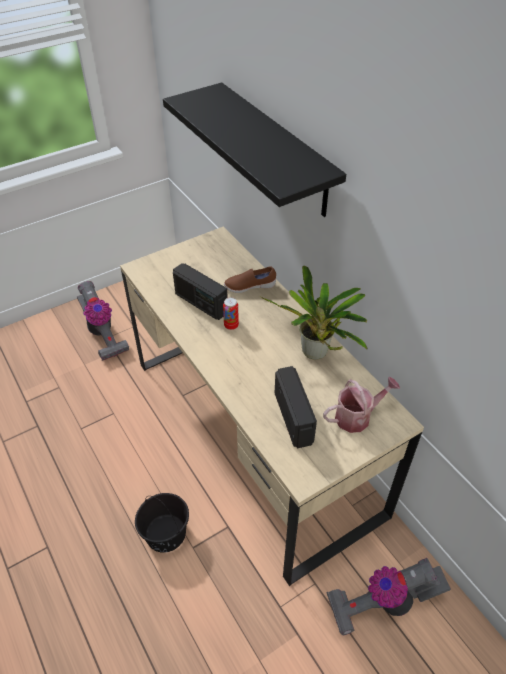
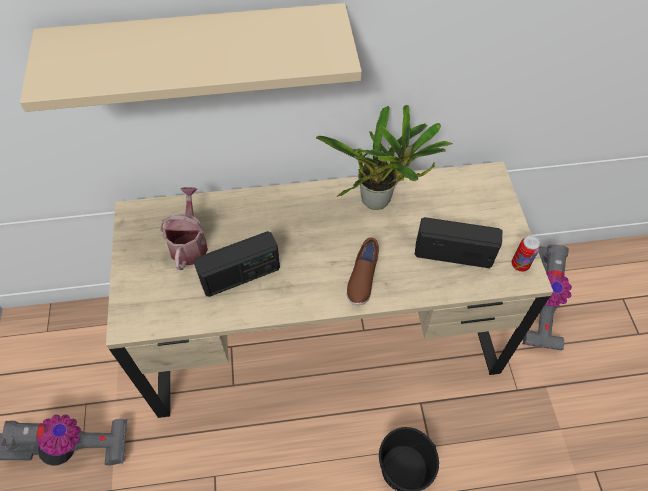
camera: 65 degrees left, 10 degrees up
(231, 325) = (296, 259): can -> can (520, 265)
(249, 287) = (244, 217): brown shoe -> brown shoe (362, 279)
(277, 150) = (199, 49): black shelf -> beige shelf
(357, 416) = (472, 203): watering can -> watering can (189, 243)

